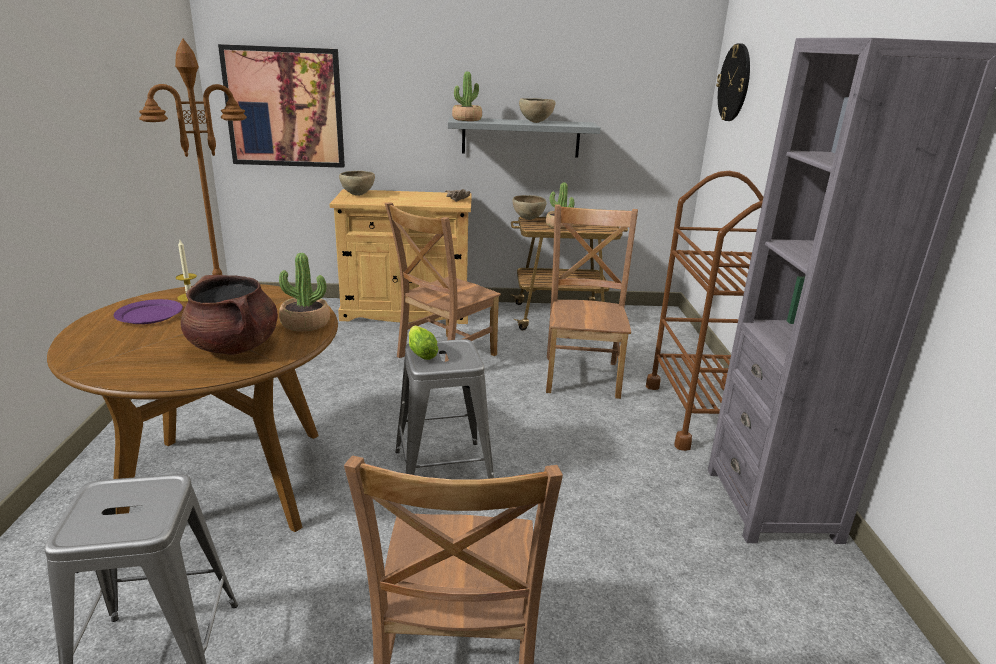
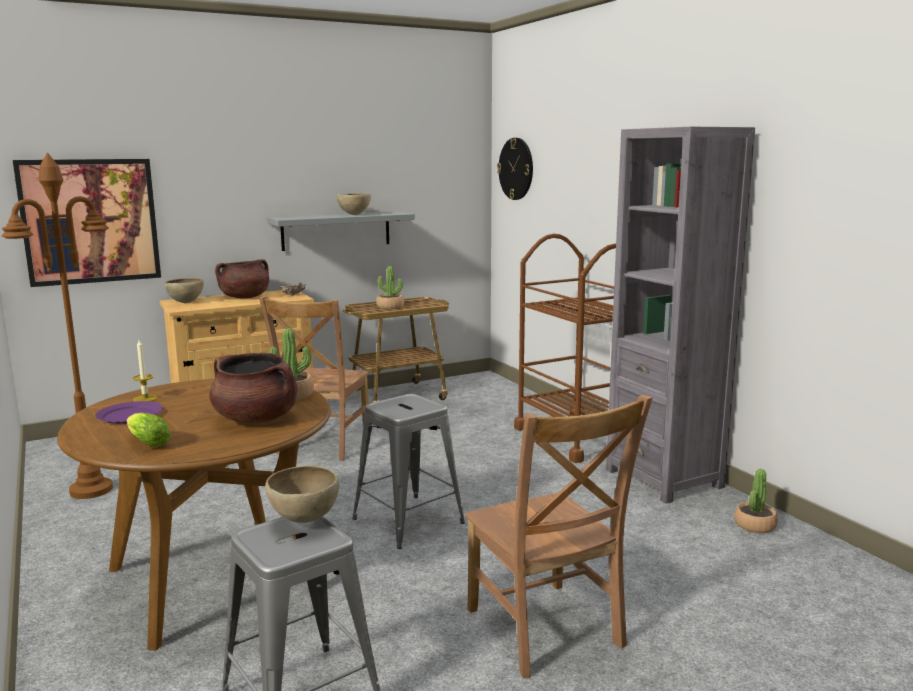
camera: 25 degrees left, 10 degrees down
(413, 197) = (244, 297): none -> brown cooking pot
(421, 352) = (385, 407): lettuce -> lettuce (146, 442)
(467, 119) = (290, 217): potted plant -> potted plant (754, 525)
(528, 219) = (356, 306): brown bowl -> brown bowl (304, 520)
(582, 374) = (457, 432): brown chair -> none

